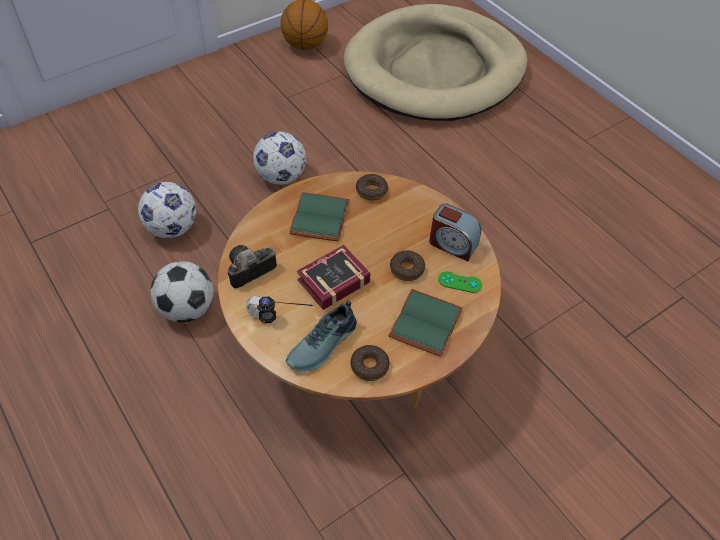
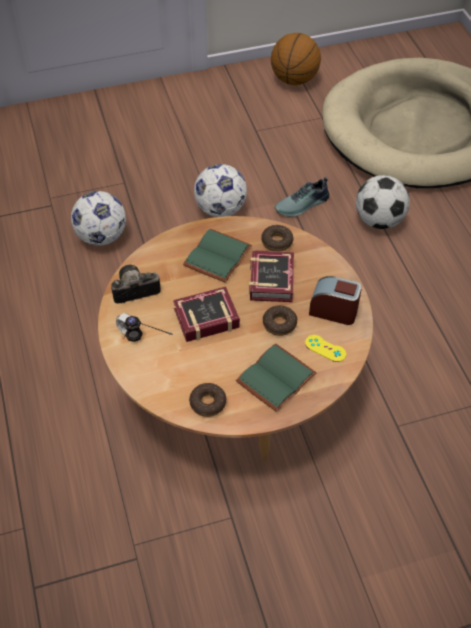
camera: 20 degrees right, 0 degrees up
(187, 309) = (89, 315): football -> football (379, 220)
(324, 345) = (174, 374): shoe -> shoe (303, 205)
(382, 227) = (273, 278): none -> book
(452, 244) = (333, 311): alarm clock -> alarm clock turned 150 degrees clockwise
(460, 282) = (325, 348): green game controller -> yellow game controller

